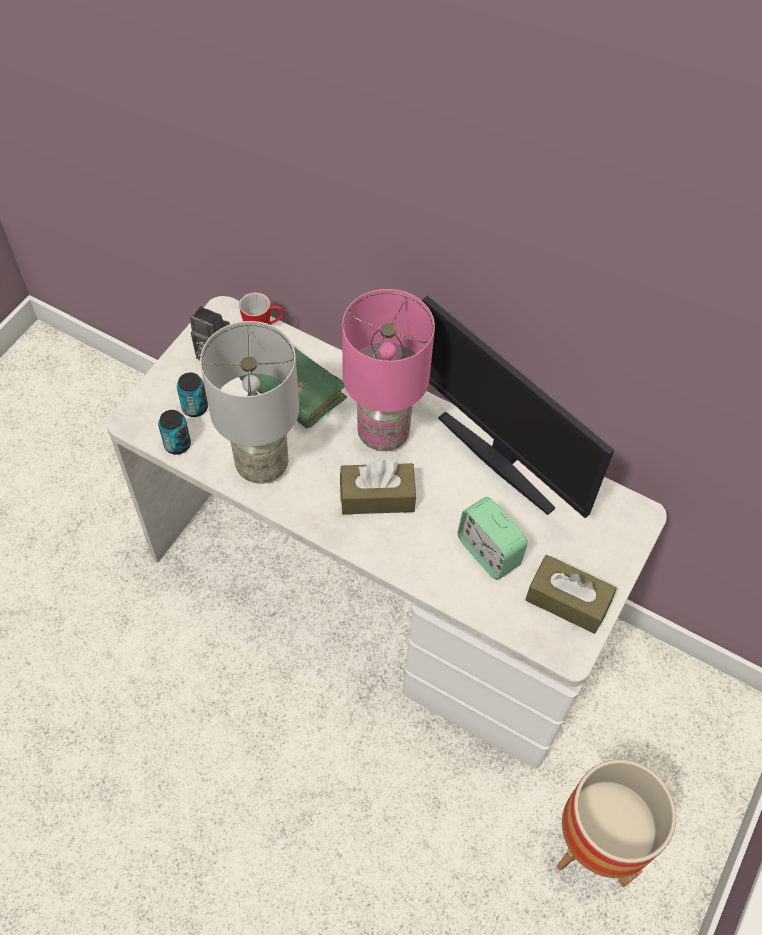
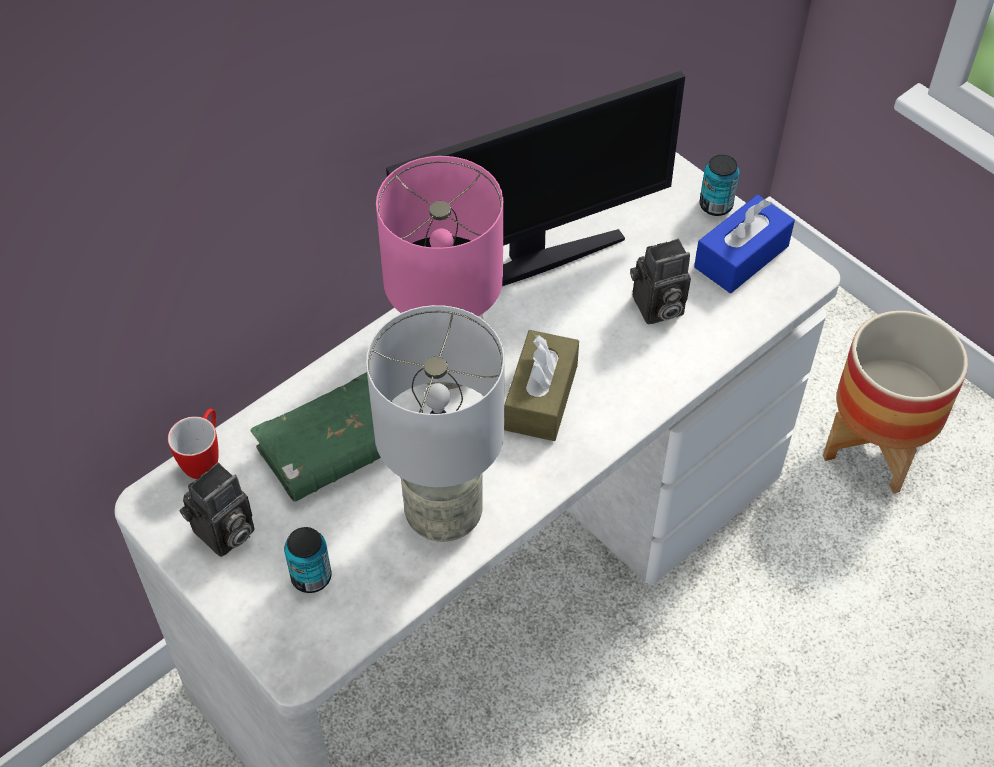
camera: 70 degrees left, 5 degrees down
(177, 444) = (368, 613): can -> can (715, 205)
(488, 552) = (656, 309): alarm clock -> camera
(567, 601) = (741, 256): brown tissue box -> blue tissue box

